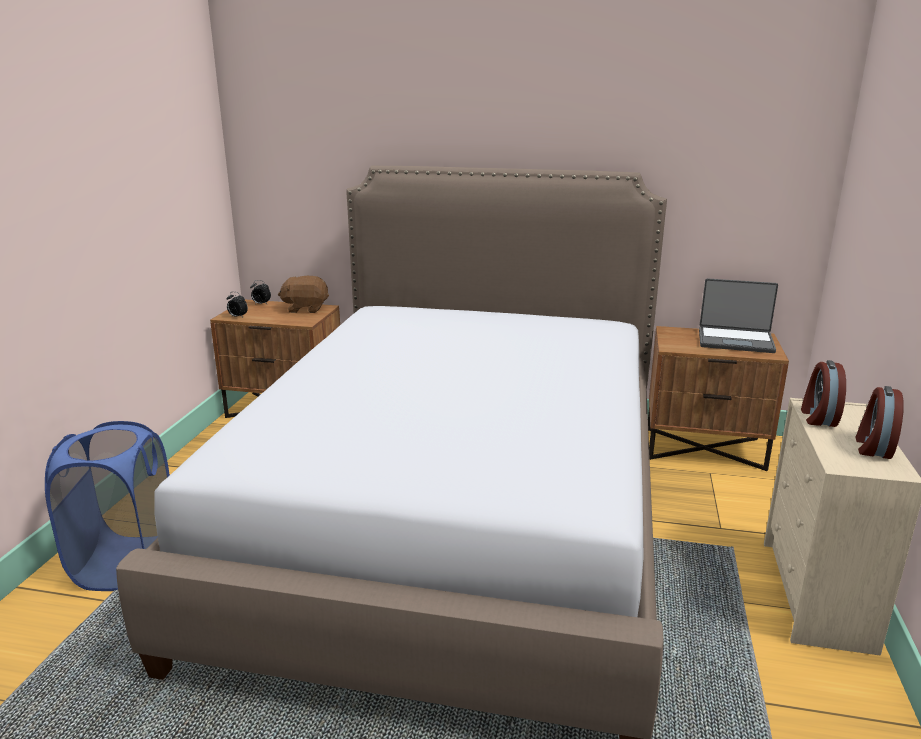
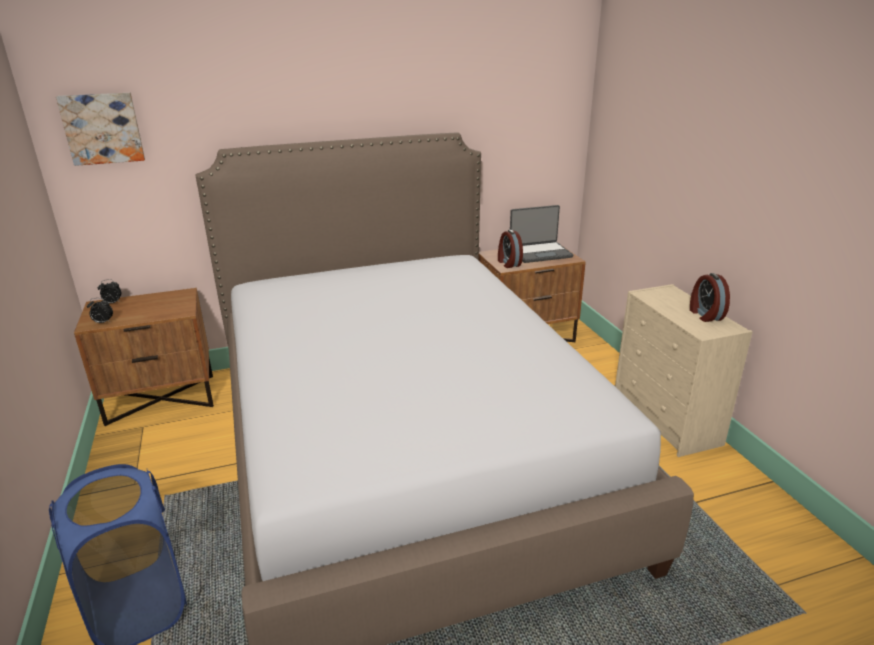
camera: 30 degrees left, 5 degrees up
(278, 136) = (102, 128): none -> picture
(306, 309) = (167, 298): brown plush toy -> none
(818, 417) = (657, 301): alarm clock -> alarm clock (508, 263)

